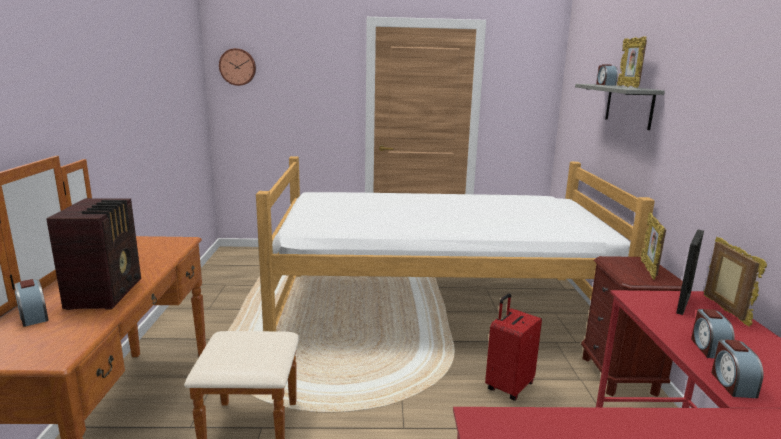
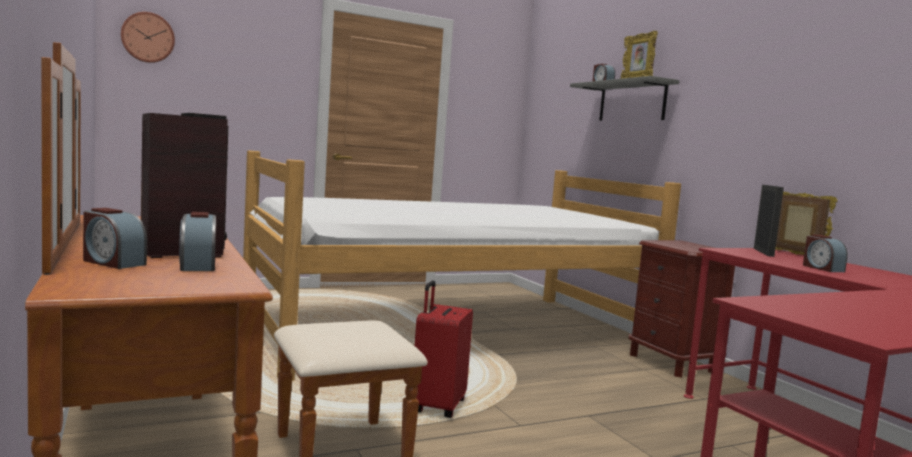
camera: 25 degrees left, 10 degrees down
(508, 386) = (587, 381): red suitcase -> red suitcase (437, 407)
(648, 270) = (694, 246): picture frame -> none
(732, 384) = (868, 280): alarm clock -> alarm clock (197, 265)

